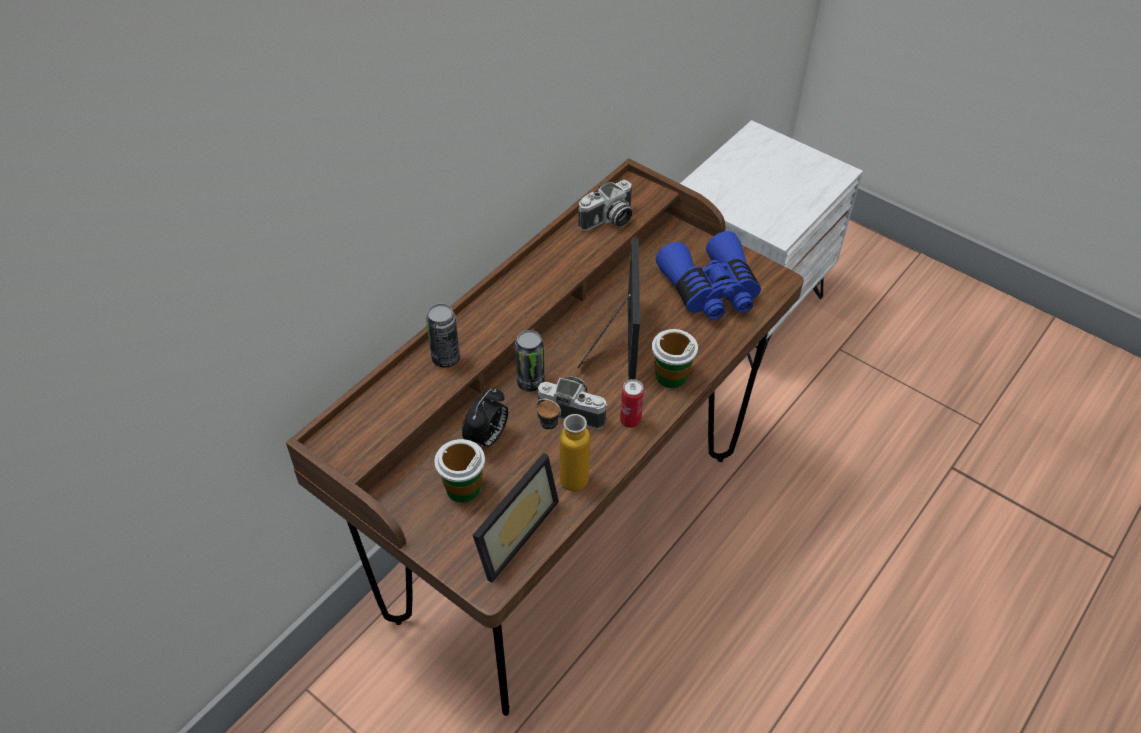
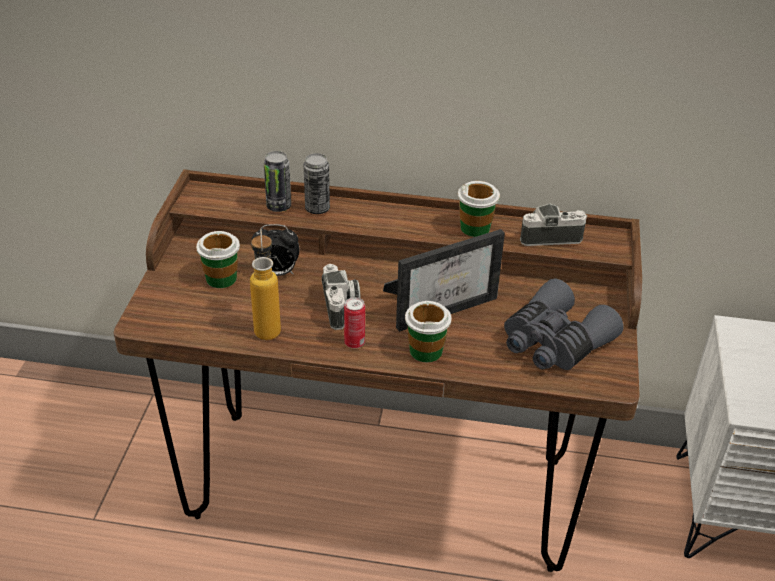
camera: 60 degrees right, 10 degrees down
(509, 531) = (195, 315): picture frame -> none
(530, 382) = (351, 274): can -> can (279, 206)
(561, 261) = (475, 228): none -> cup
(608, 220) = (550, 236): camera -> camera turned 150 degrees clockwise
(711, 290) = (554, 342): blue binoculars -> grey binoculars

